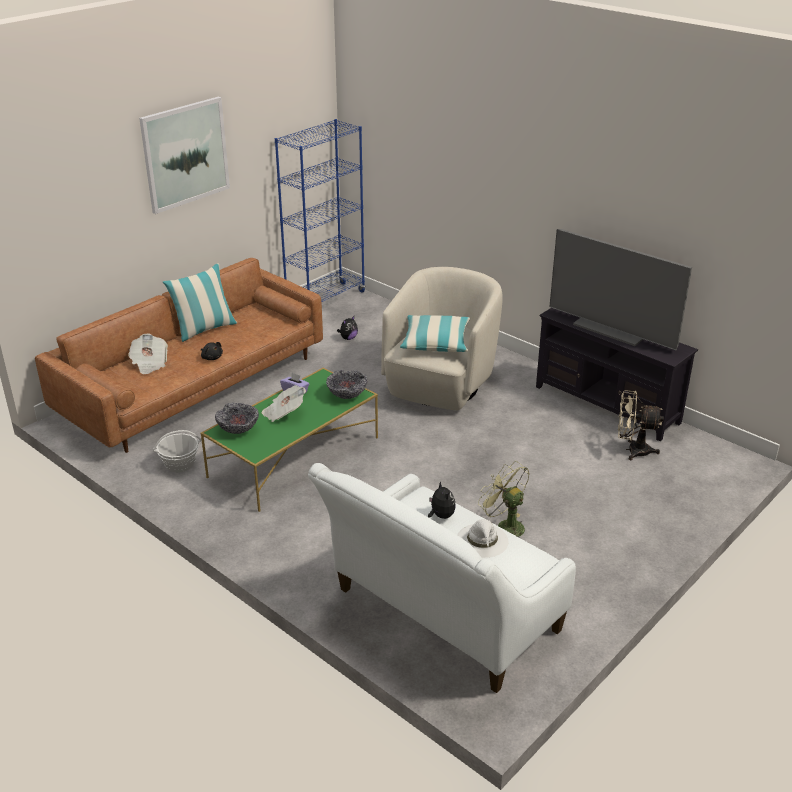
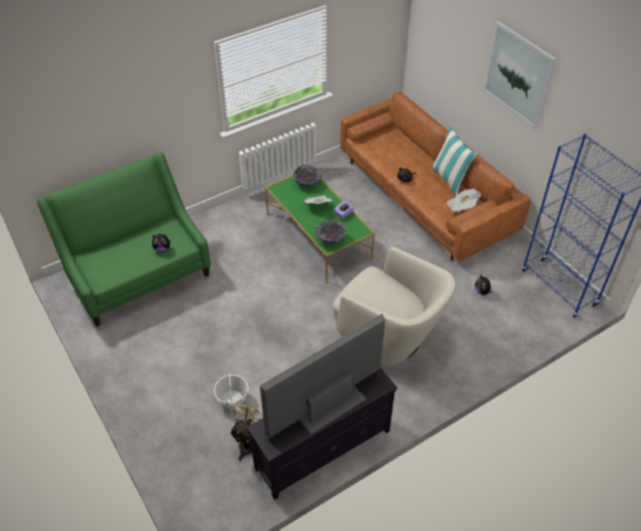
camera: 105 degrees right, 15 degrees up
(149, 363) = (404, 150): newspaper -> newspaper (462, 206)
(180, 464) = (329, 184): basket -> basket (232, 399)
(435, 342) = (376, 294): pillow -> none
(440, 616) = (138, 275): white sofa -> green sofa
(482, 541) = (130, 261): white hat -> none
(505, 526) = (198, 327): green fan -> none

